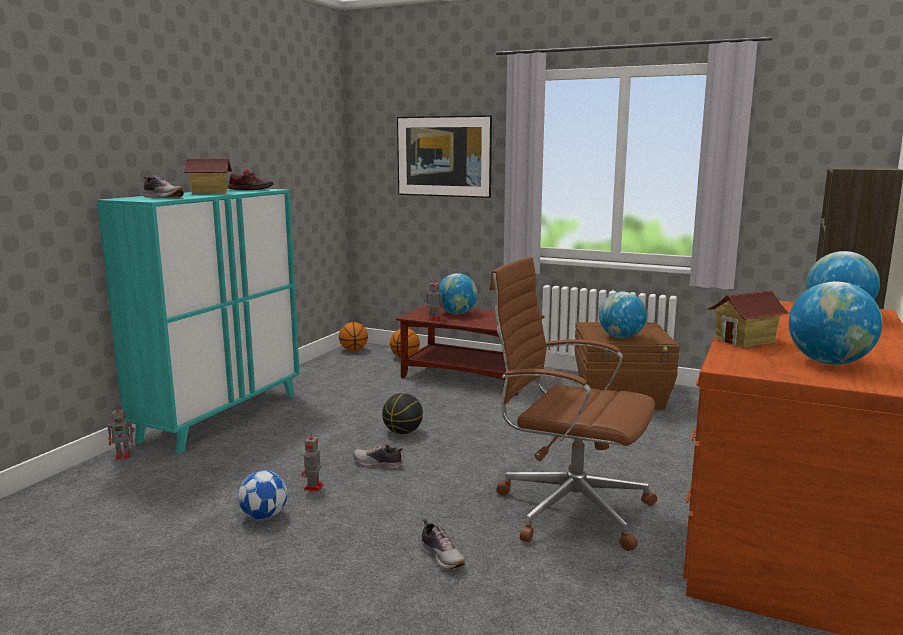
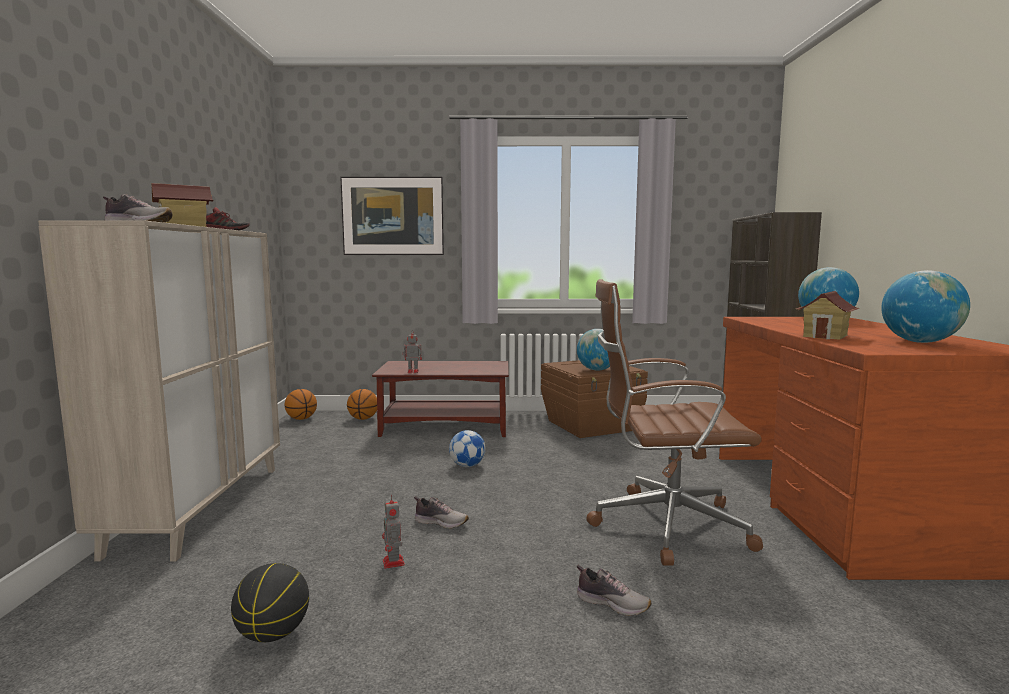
camera: 25 degrees left, 5 degrees down
(124, 455) = (88, 580): toy robot -> none
(221, 417) = (200, 507): turquoise cabinet -> beige cabinet
(264, 516) = (365, 611): football -> football (467, 465)
(378, 464) = (441, 522): shoe -> shoe turned 150 degrees counterclockwise
(403, 432) = (434, 486): basketball -> basketball (273, 634)
(457, 313) = (428, 366): globe -> none

